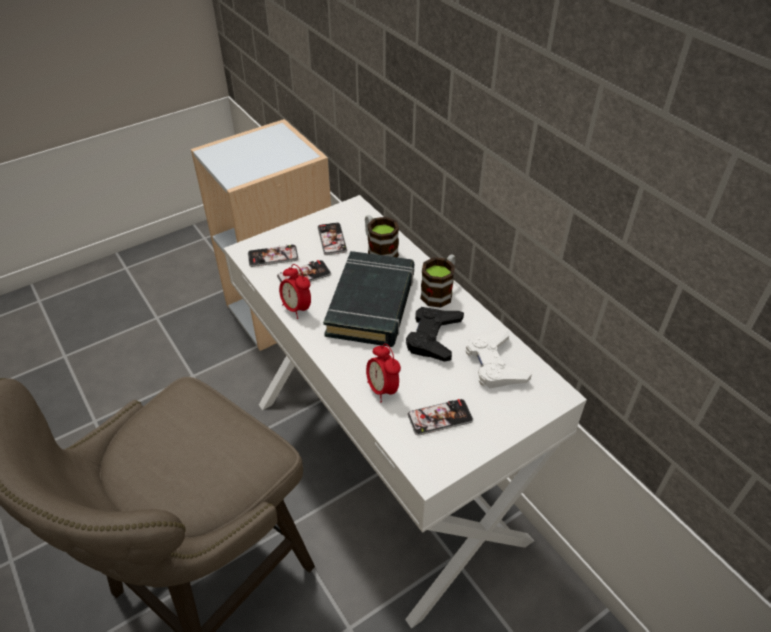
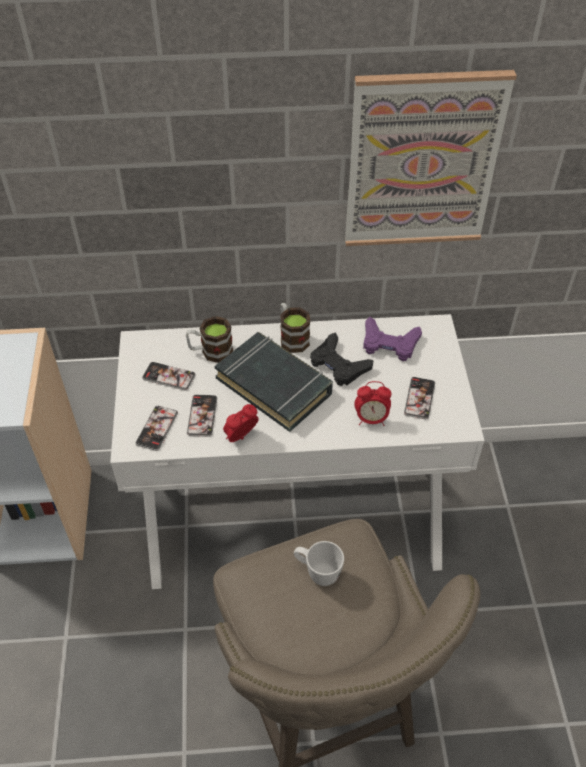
camera: 60 degrees left, 5 degrees up
(205, 439) = (317, 572): none -> white mug
(297, 308) = (241, 437): alarm clock -> alarm clock turned 150 degrees clockwise
(494, 364) = (389, 344): white game controller -> purple game controller
(600, 173) = (422, 161): none -> picture

